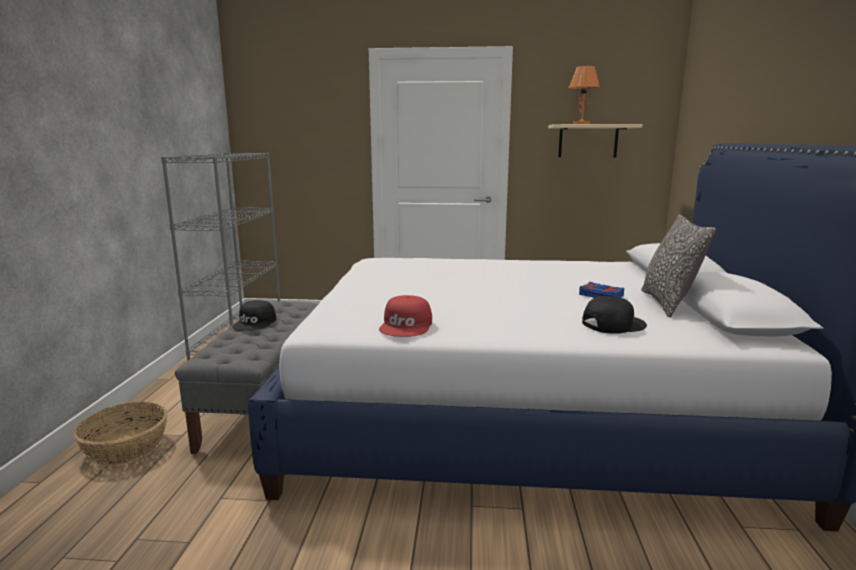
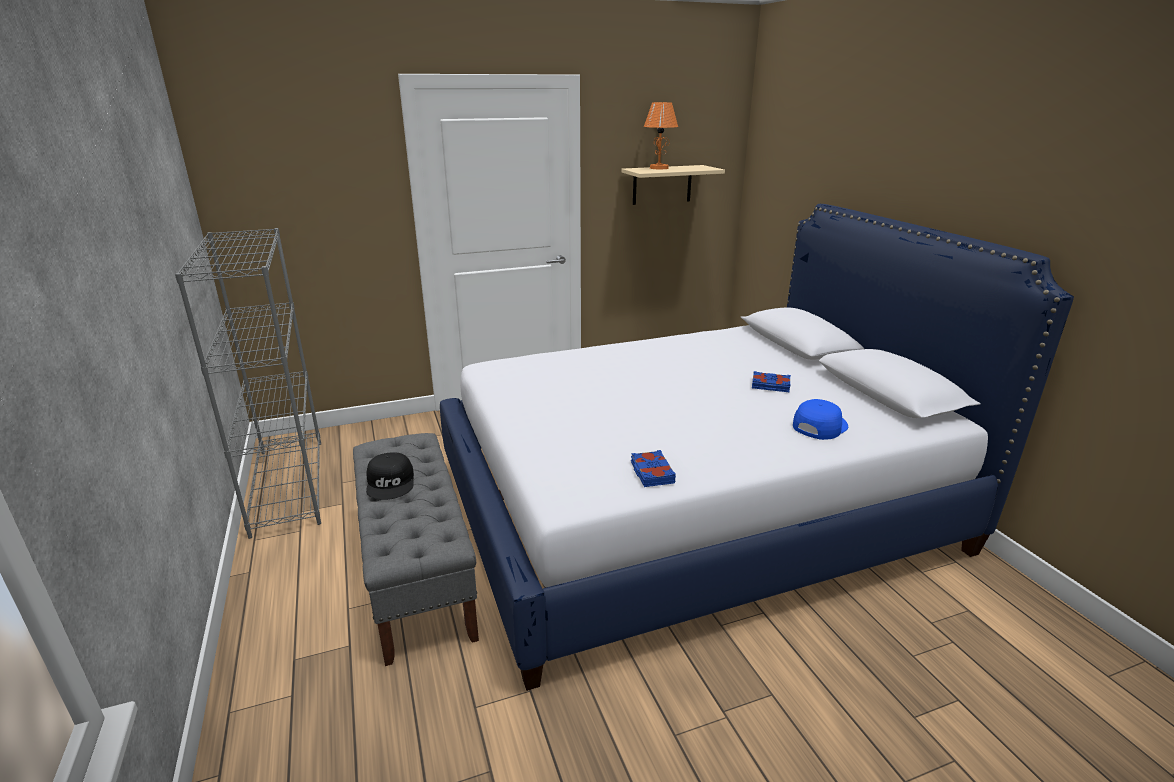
camera: 25 degrees left, 10 degrees up
(126, 447) = (291, 686): basket -> none
(407, 326) = (651, 473): red cap -> blue book
(612, 324) = (819, 425): black cap -> blue cap
(668, 303) = (832, 386): pillow -> none

